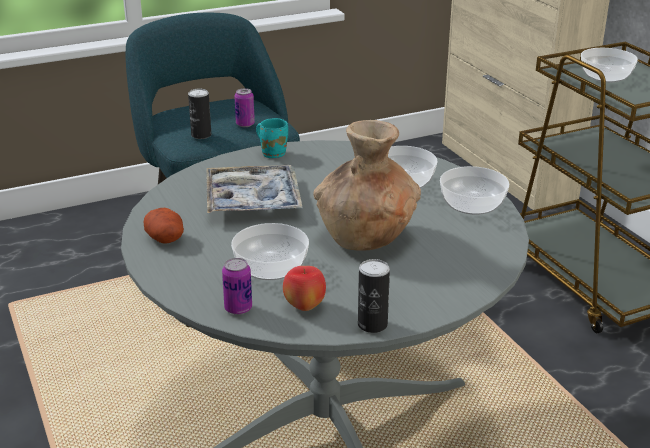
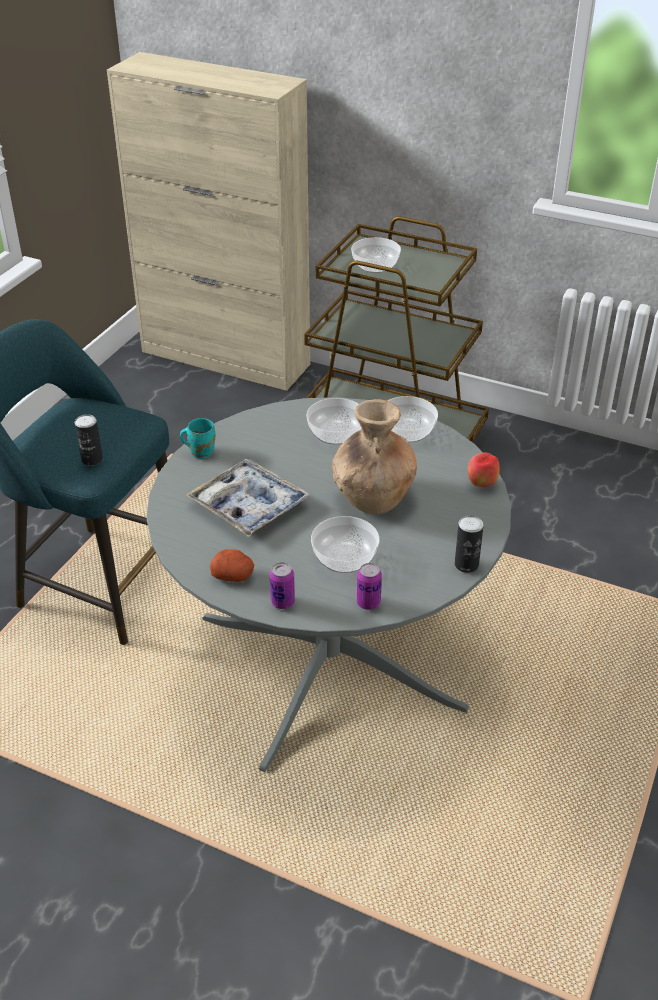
camera: 40 degrees left, 10 degrees up
(245, 124) = (115, 430): can -> can (282, 602)
(305, 307) = (408, 576): apple -> apple (481, 484)

